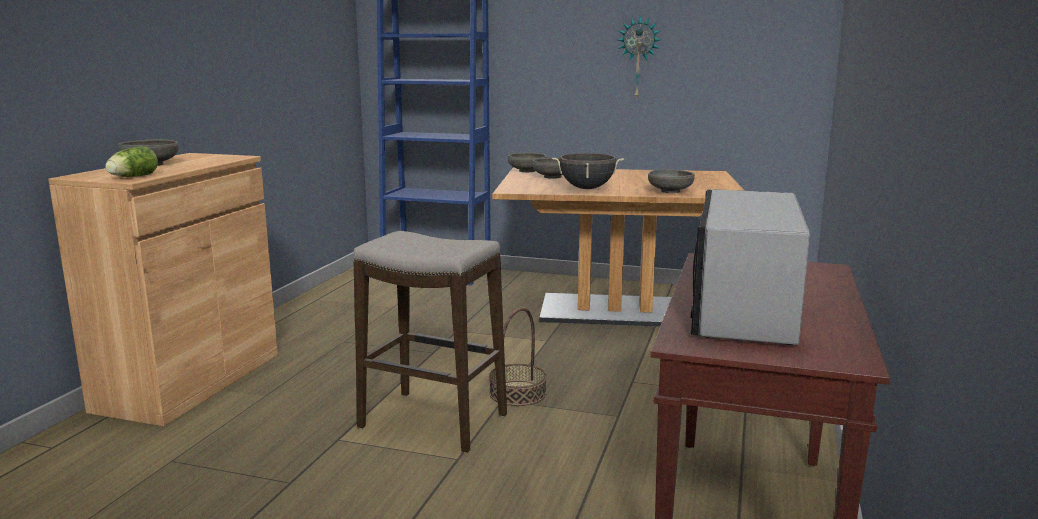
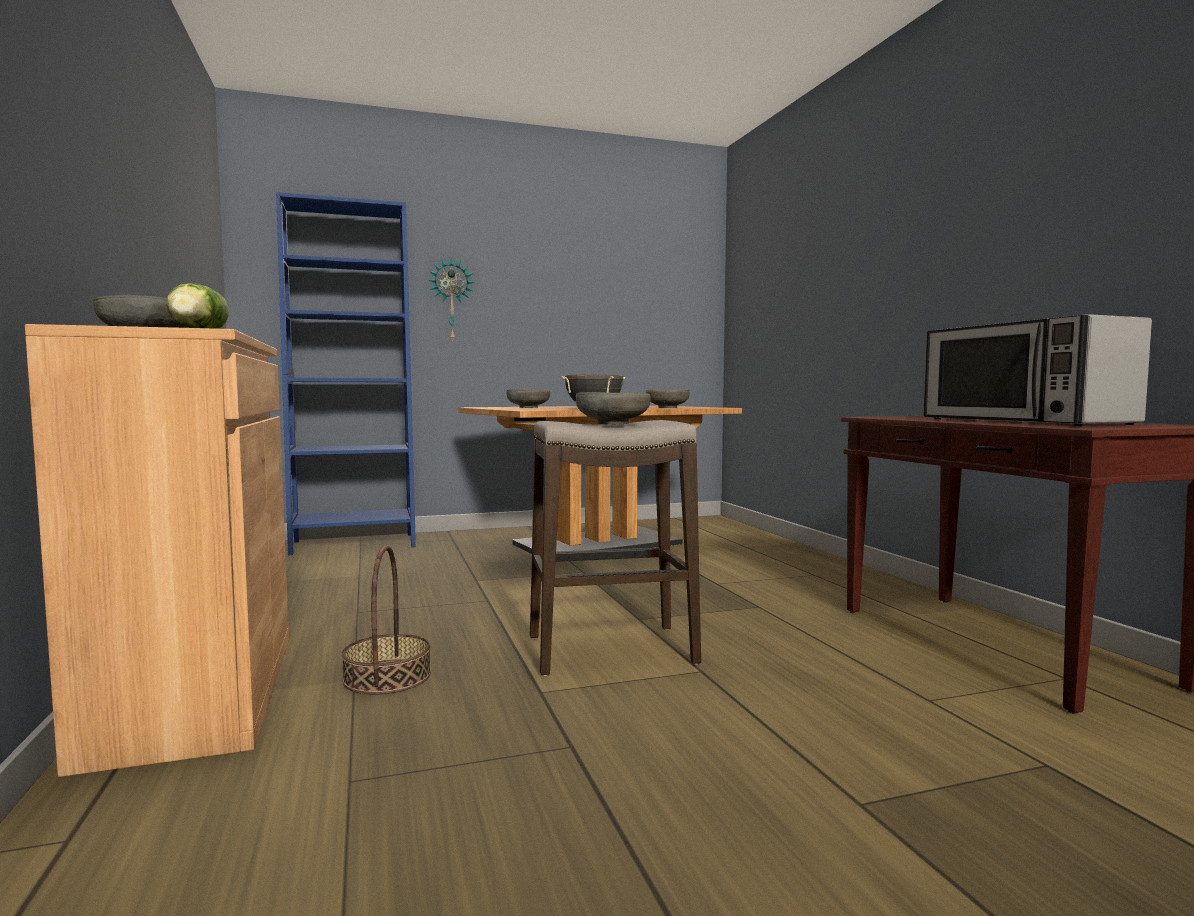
camera: 35 degrees left, 10 degrees down
(517, 393) = (642, 611): basket -> basket (387, 676)
(527, 171) = (485, 407): grey bowl -> grey bowl (612, 423)
(638, 58) = (563, 301): wall clock -> wall clock (451, 300)

